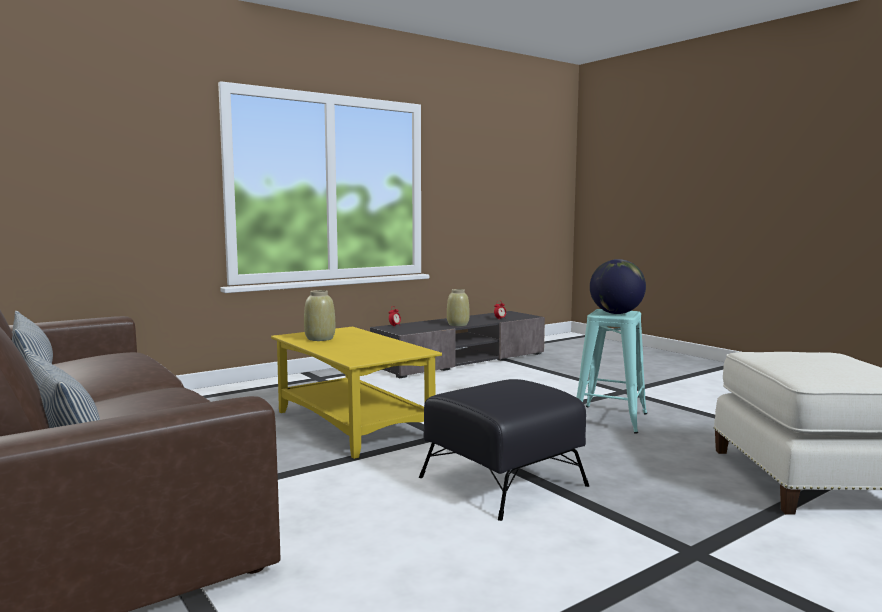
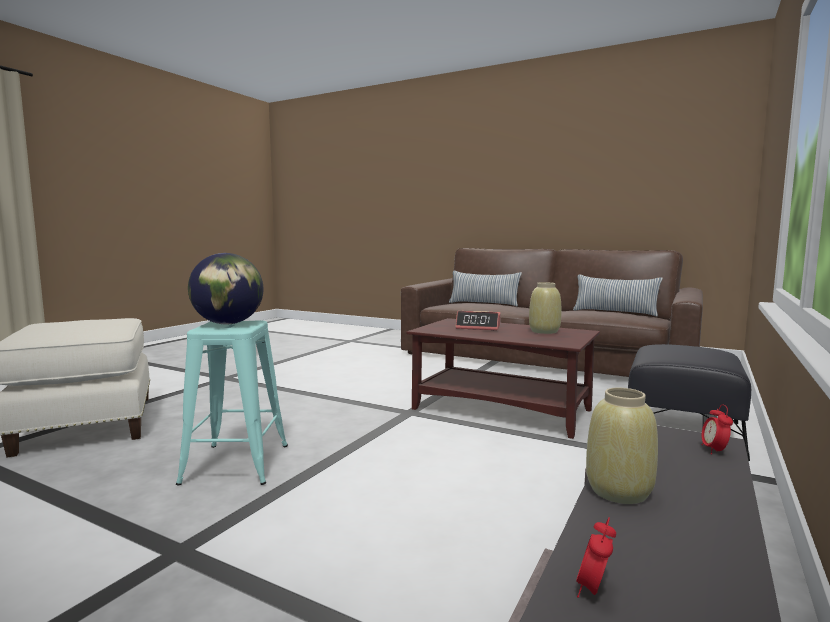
camera: 155 degrees right, 0 degrees up
(351, 424) = (503, 409): yellow coffee table -> brown coffee table
(360, 348) = (478, 327): none -> alarm clock
(504, 481) = (333, 390): black ottoman -> black ottoman (681, 431)

